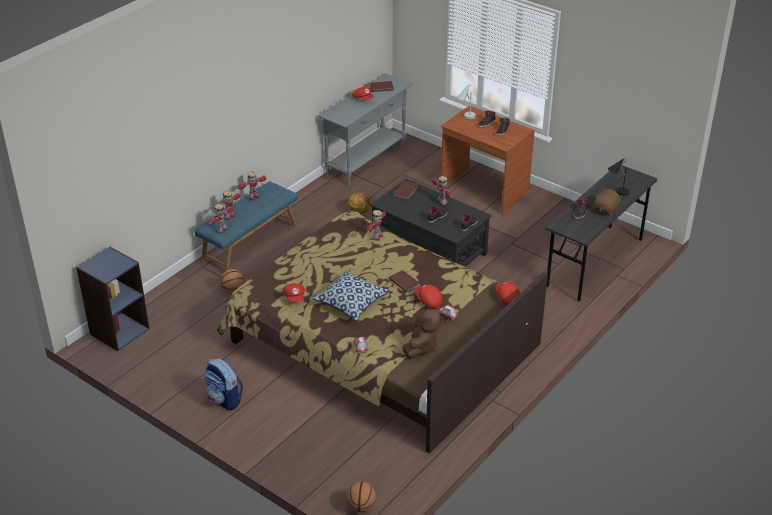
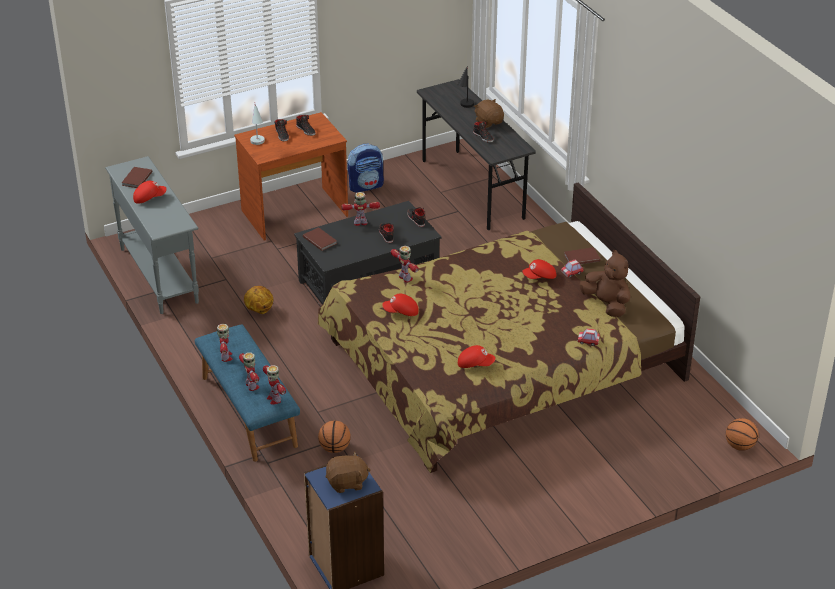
camera: 65 degrees left, 0 degrees up
(106, 266) = (347, 483): none -> brown plush toy
(224, 399) = (528, 503): backpack -> backpack (366, 186)
(351, 303) = (511, 327): pillow -> none
(404, 282) = (499, 282): brown book -> brown book (581, 257)
(507, 298) = (563, 231): red cap -> red cap (401, 312)

